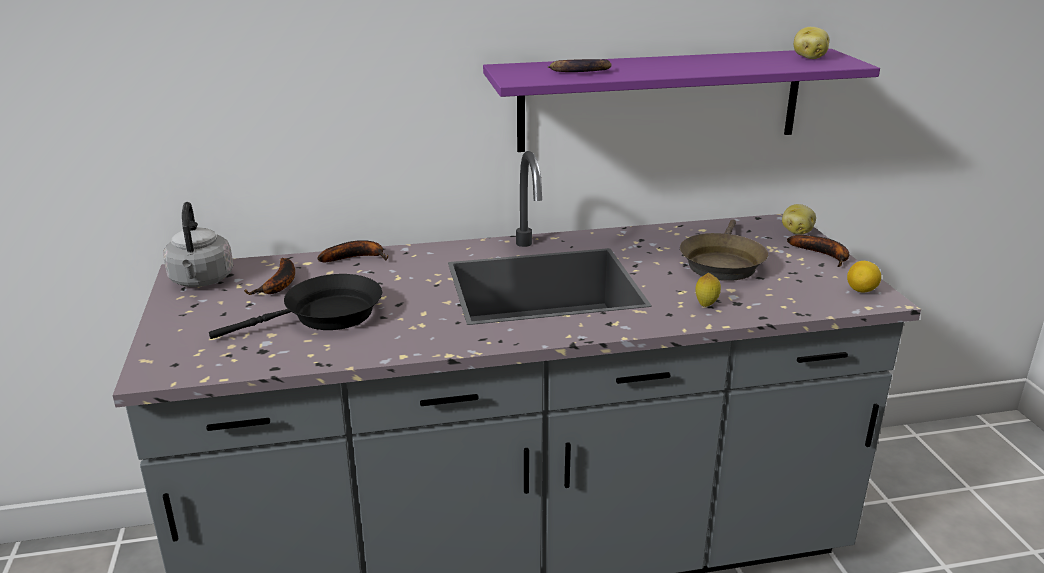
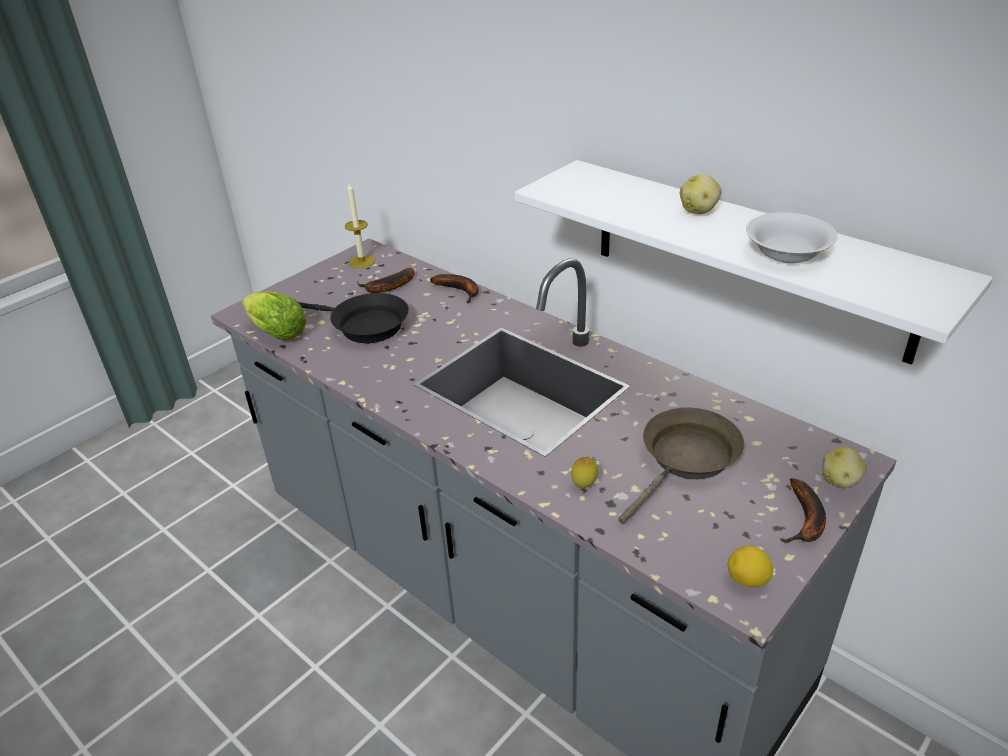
camera: 55 degrees right, 10 degrees up
(201, 281) = (362, 262): grey kettle -> candle
(238, 365) = (274, 332): none -> lettuce
(579, 71) = (616, 199): banana -> none
(660, 100) = (747, 257): purple shelf -> white shelf
(721, 263) = (686, 460): brown frying pan -> brown frying pan turned 150 degrees clockwise
(739, 64) = (787, 253): none -> white bowl
(809, 57) = (903, 278): potato -> potato (699, 210)

